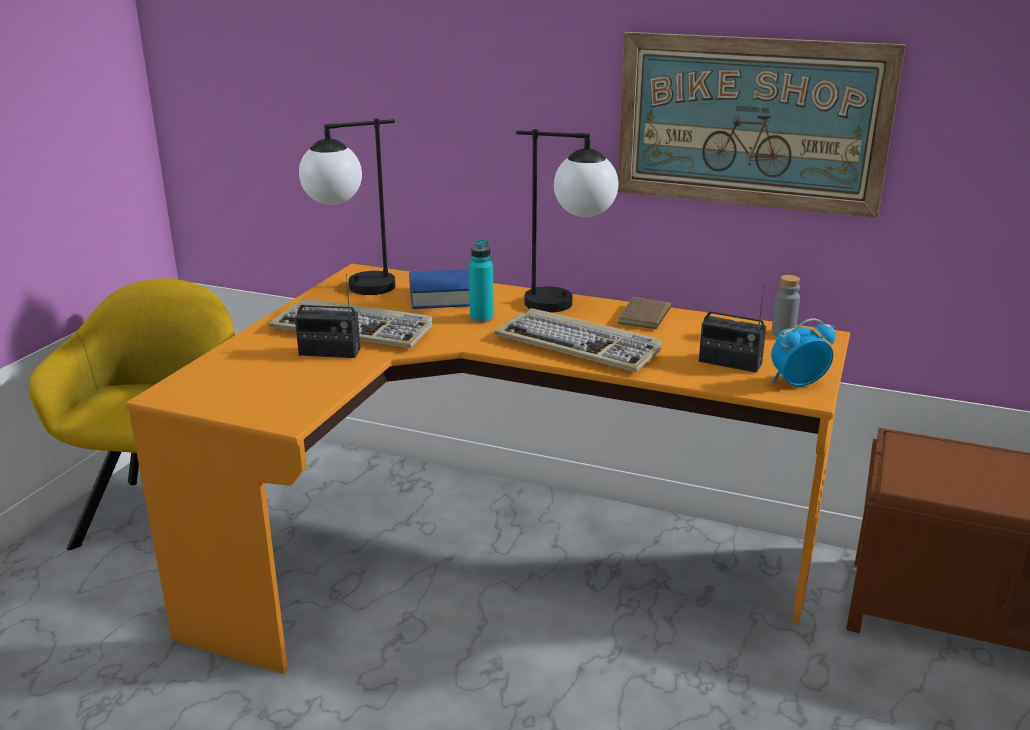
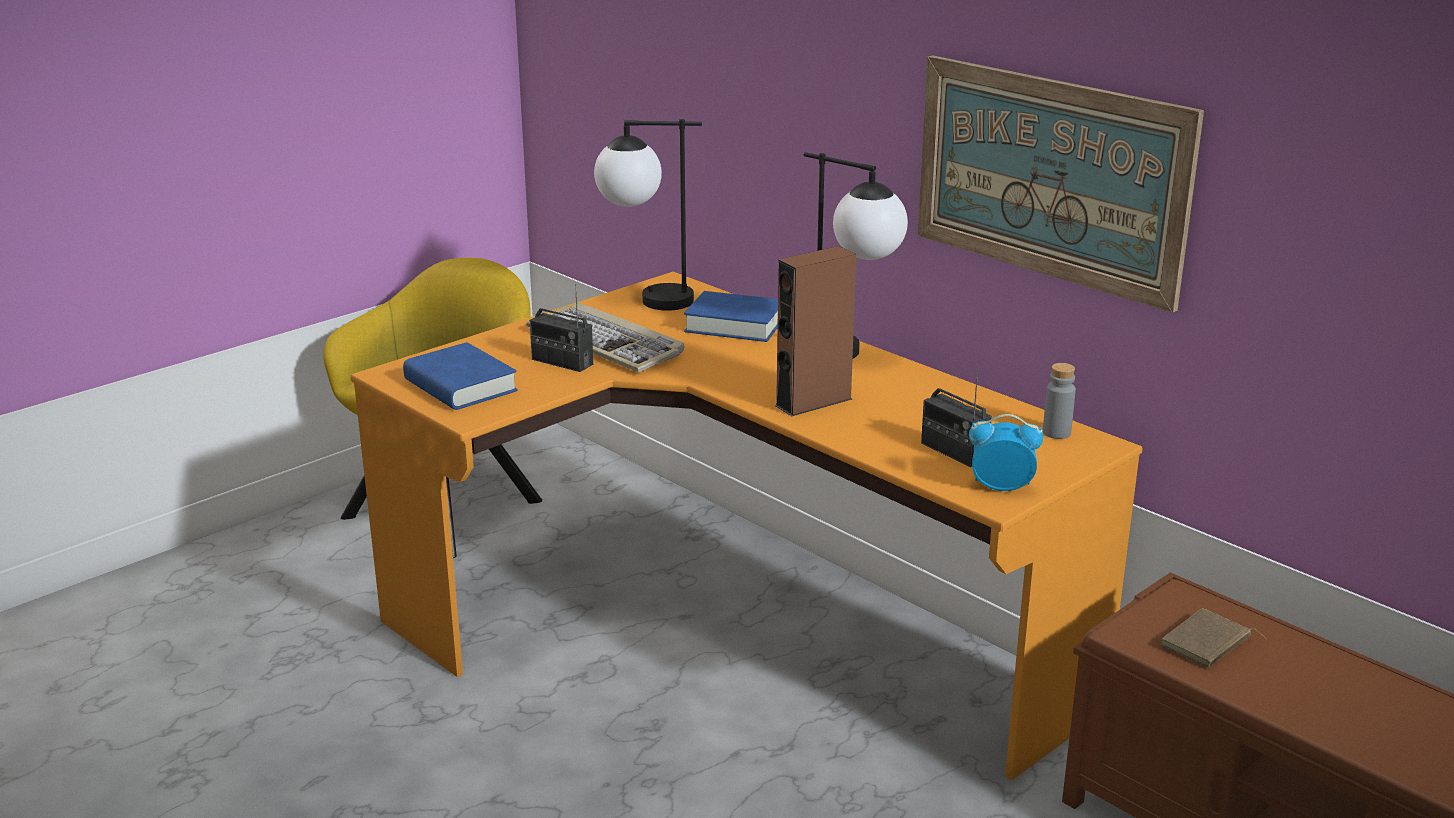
camera: 25 degrees right, 0 degrees up
(252, 392) = (460, 386): none -> blue book
(481, 318) = (744, 354): turquoise bottle -> none
(580, 345) = (813, 402): keyboard -> brown speaker
(646, 317) = (921, 386): brown book -> brown book (1207, 644)

